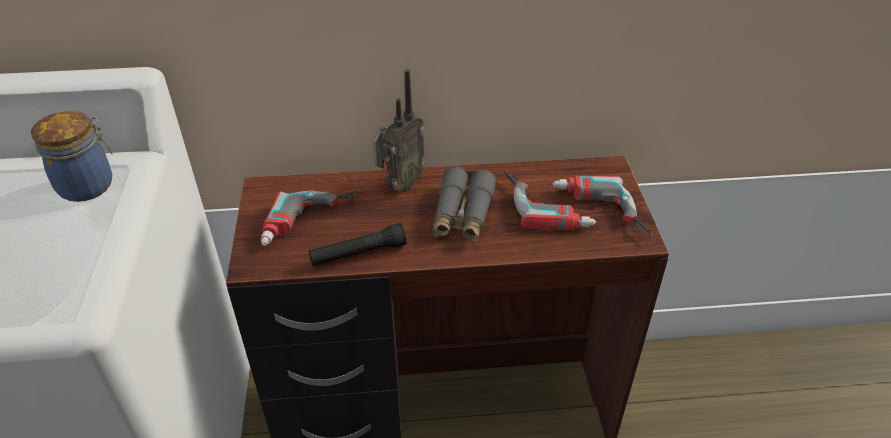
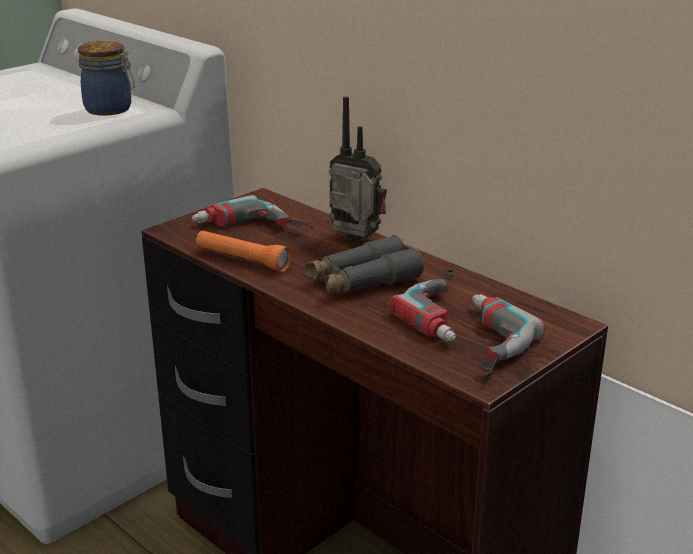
camera: 50 degrees right, 15 degrees down
(358, 254) = (242, 260): black flashlight -> orange flashlight
(399, 185) = (354, 241): radio -> radio turned 150 degrees counterclockwise

